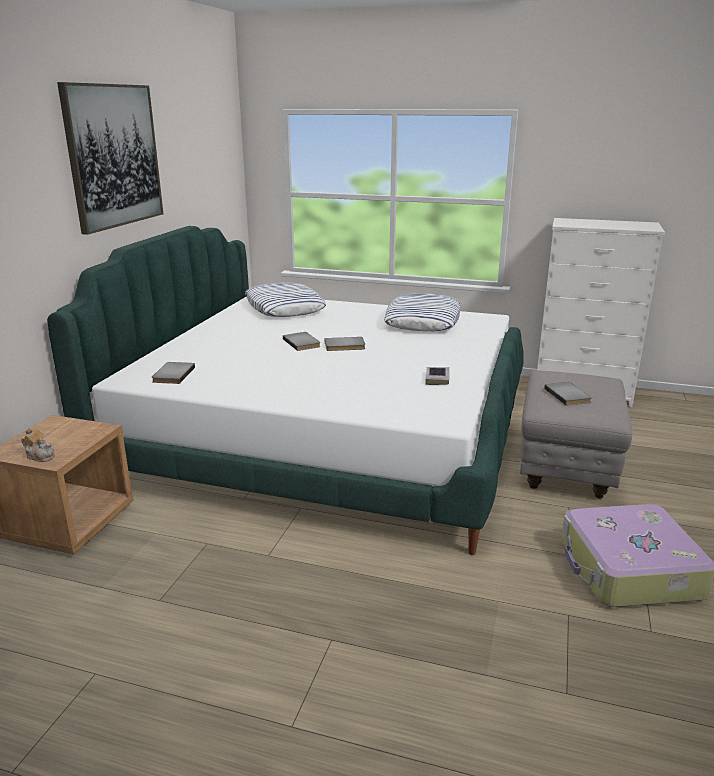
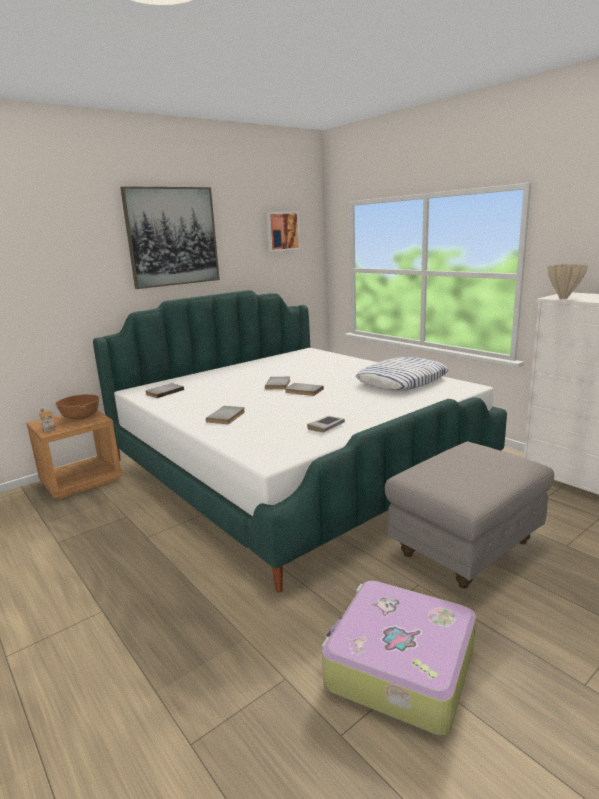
camera: 35 degrees right, 5 degrees down
(63, 432) = (81, 417): none -> brown bowl
(209, 145) = (282, 231): none -> picture
(285, 307) = (313, 359): pillow -> none
(569, 395) = (455, 469): grey book -> grey book (227, 417)
(573, 225) = (563, 298): none -> beige vase

